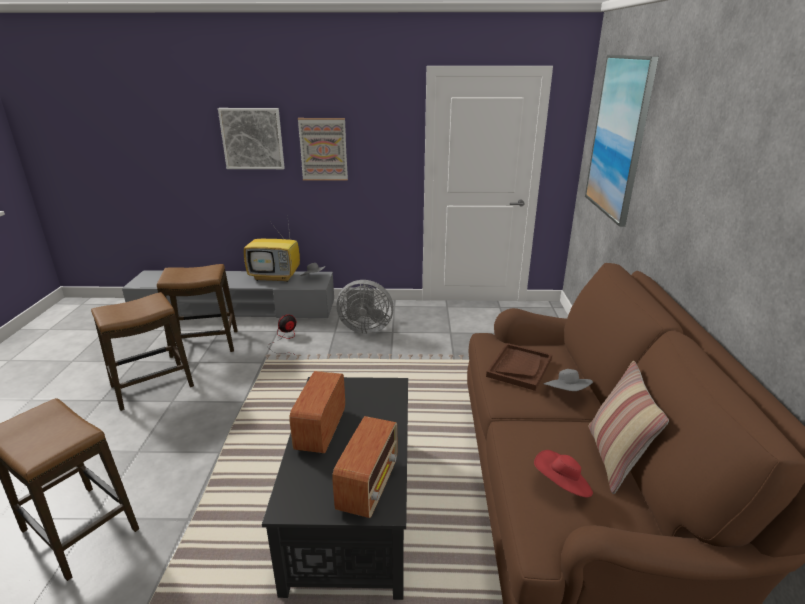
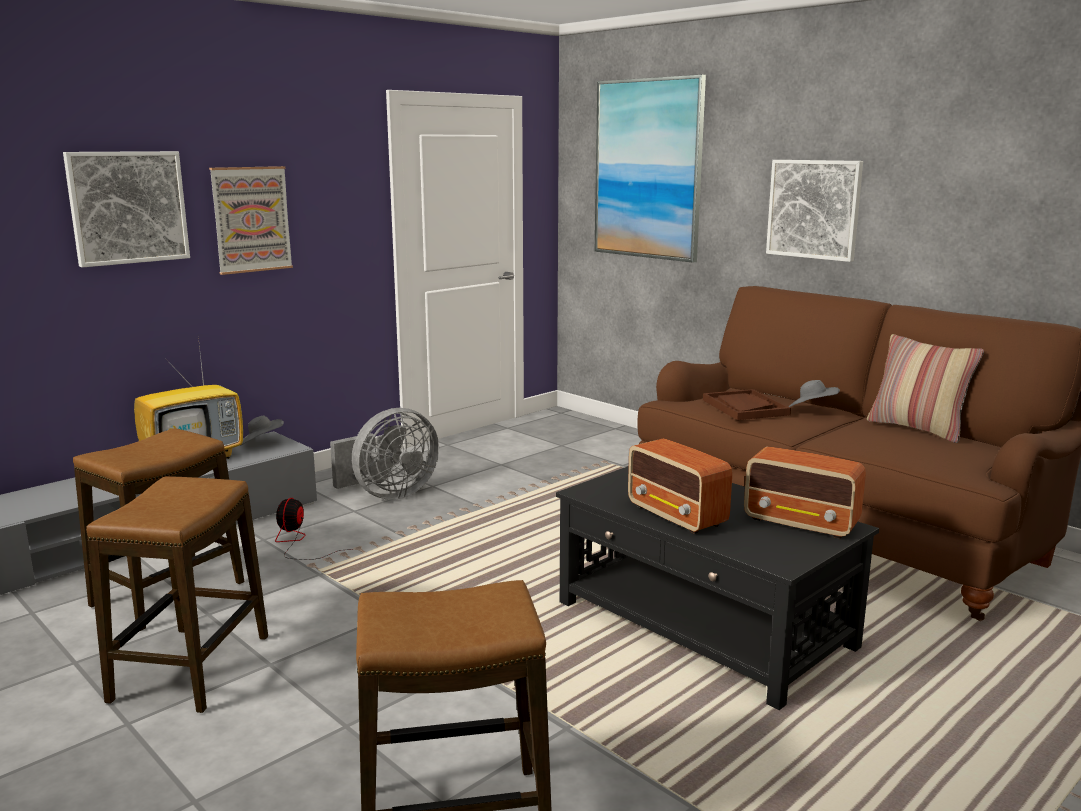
camera: 45 degrees left, 10 degrees down
(369, 485) = (802, 523): radio -> radio turned 150 degrees clockwise
(562, 485) = (929, 449): red hat -> none
(689, 207) = (814, 209): none -> picture

